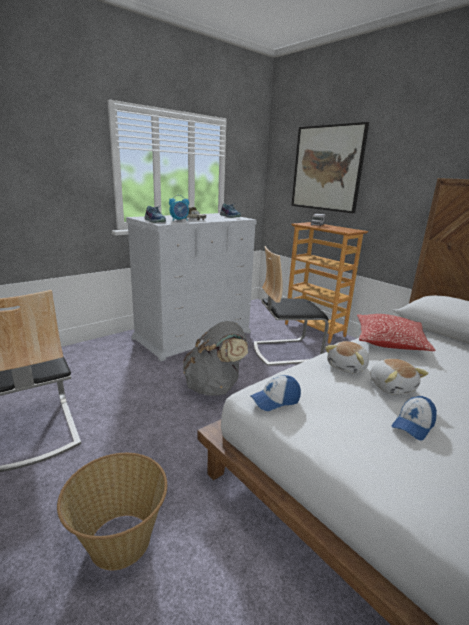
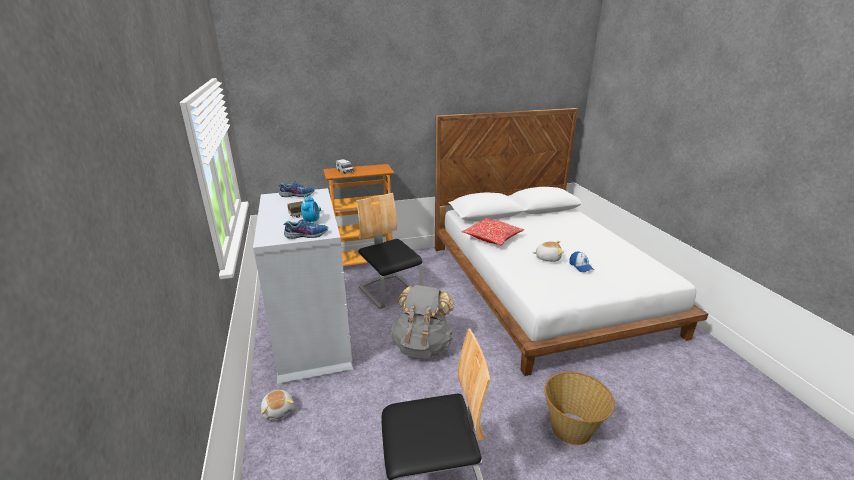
camera: 65 degrees left, 5 degrees up
(275, 400) = (553, 297): cap -> none
(285, 351) = (390, 291): chair -> chair turned 135 degrees clockwise
(327, 168) = (326, 115): picture -> none
(348, 367) = (520, 262): plush toy -> plush toy (278, 410)

